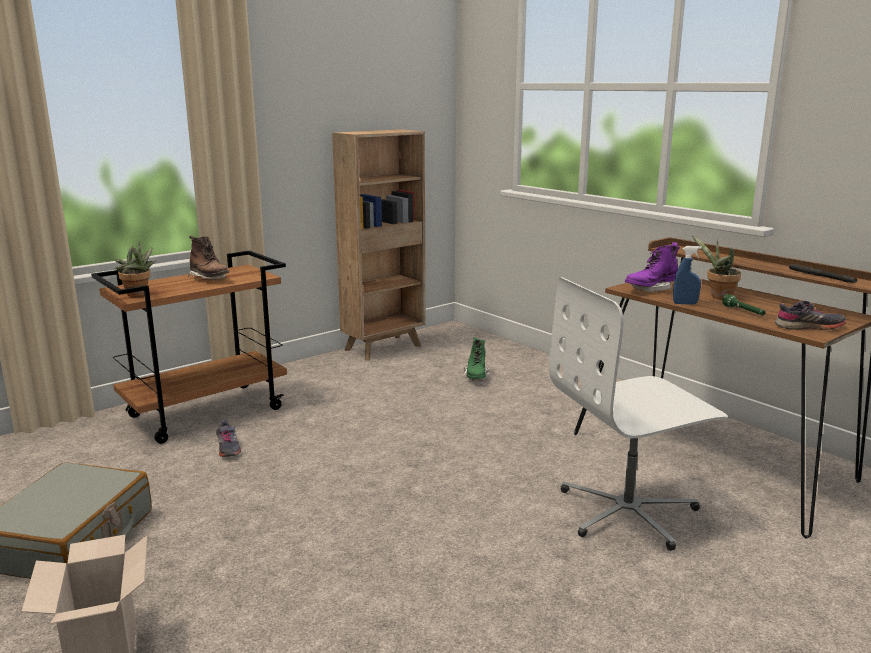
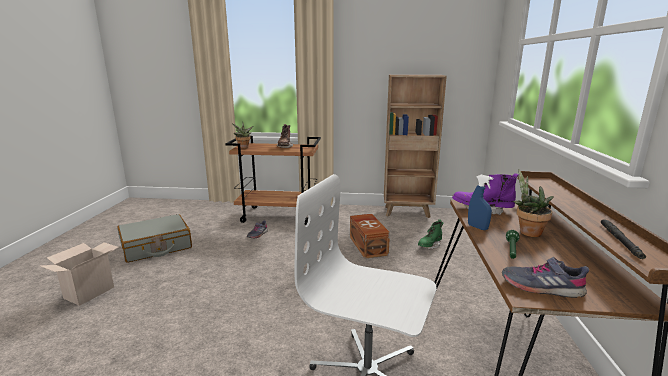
camera: 45 degrees right, 0 degrees up
(411, 402) = (368, 245): none -> brown storage box
(809, 327) = (541, 287): grey shoe -> grey shoe turned 150 degrees clockwise

